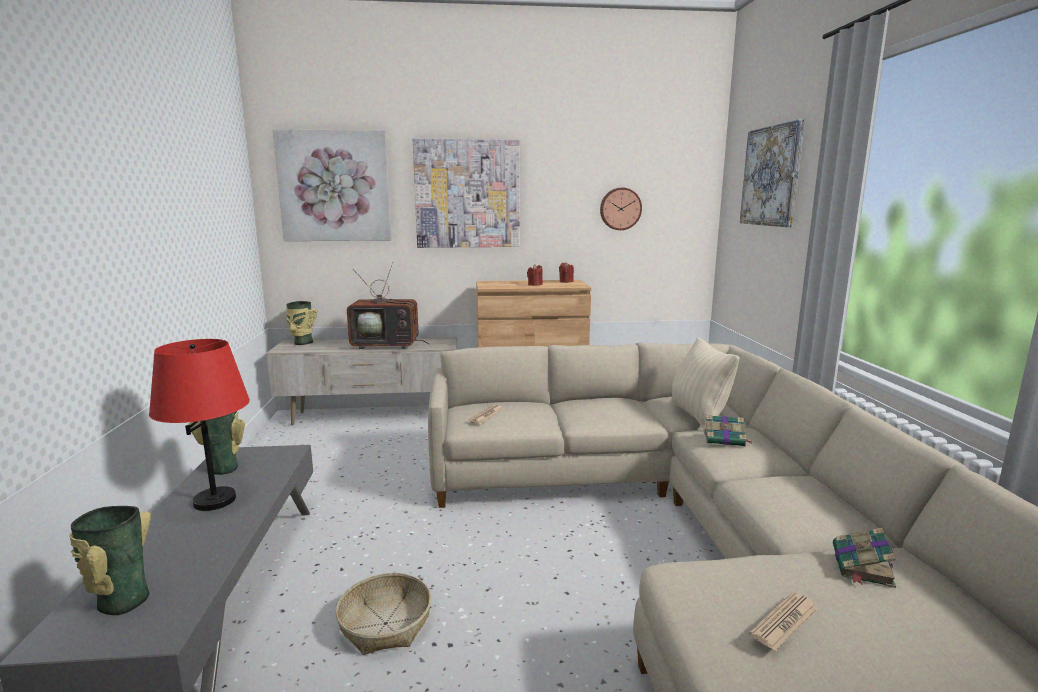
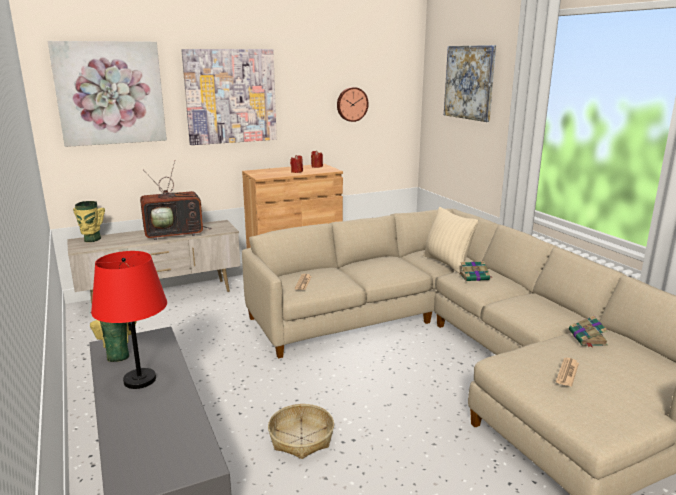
camera: 20 degrees left, 5 degrees up
(120, 601) = (149, 455): vase -> none

